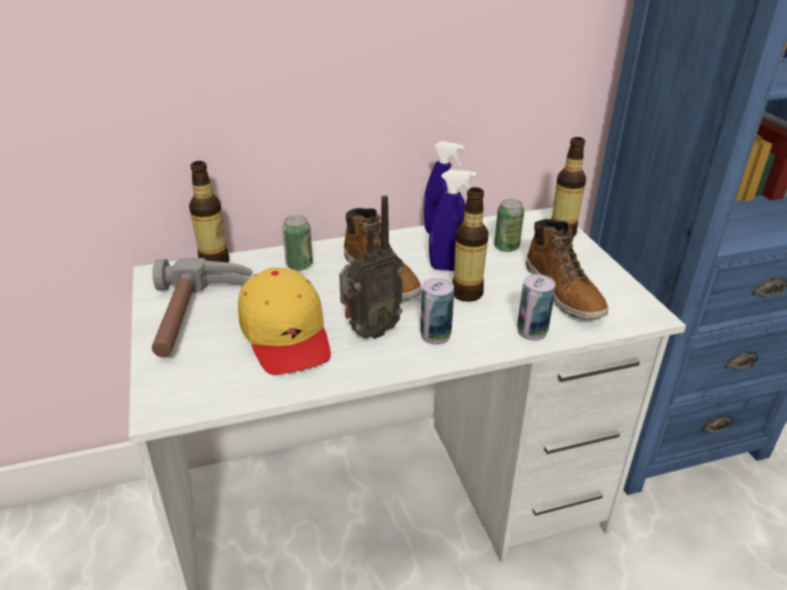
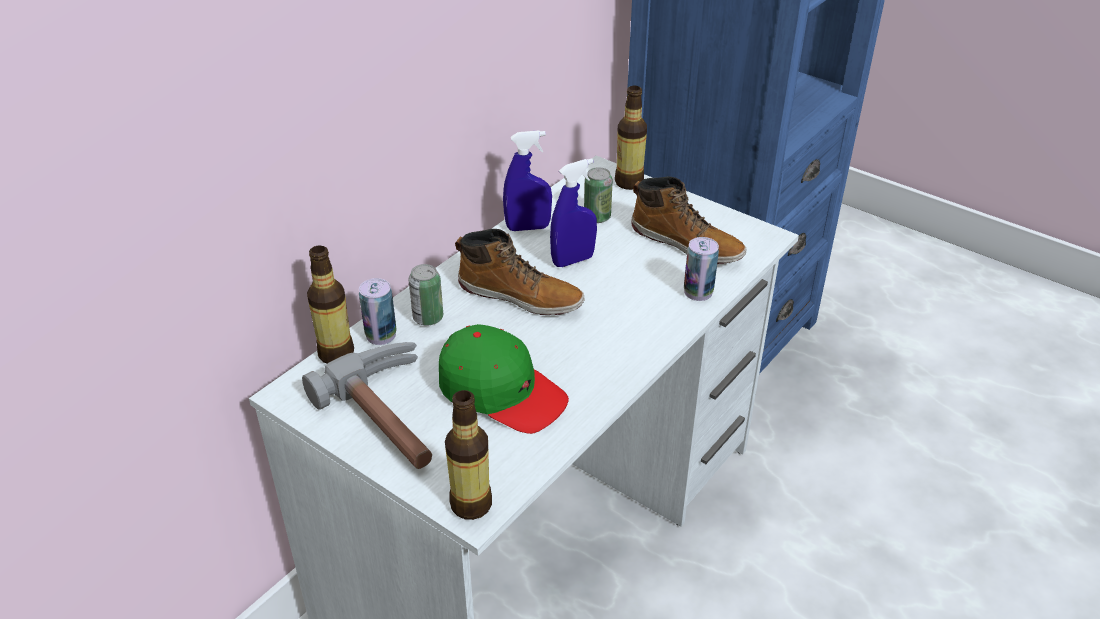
camera: 35 degrees left, 5 degrees up
(286, 334) = (501, 391): yellow cap -> green cap
(369, 332) = (571, 354): radio -> none
(435, 335) = (628, 331): can -> can (381, 335)
(467, 293) = (612, 279): bottle -> bottle (471, 504)

